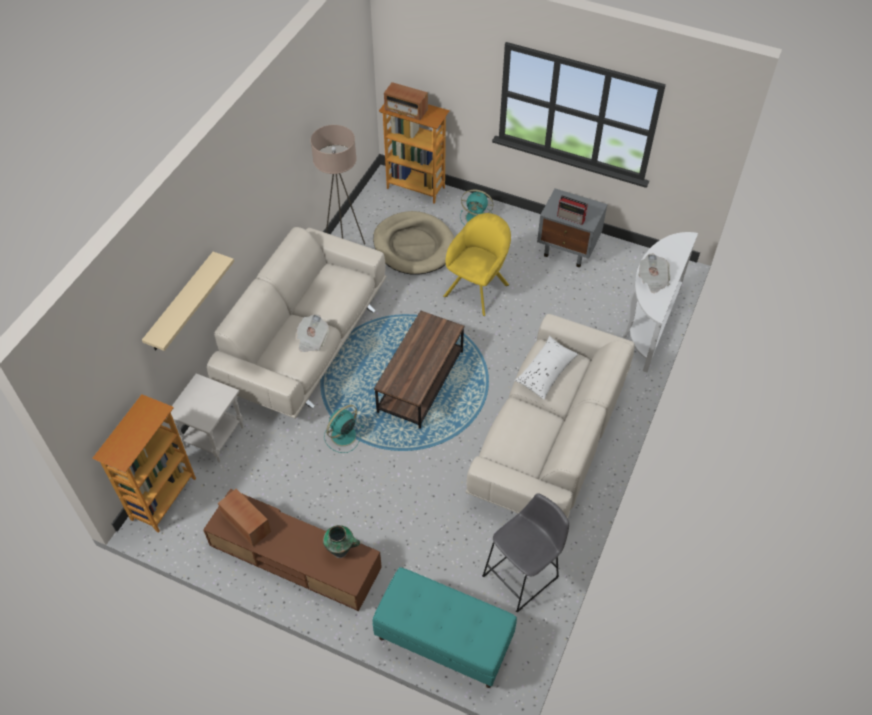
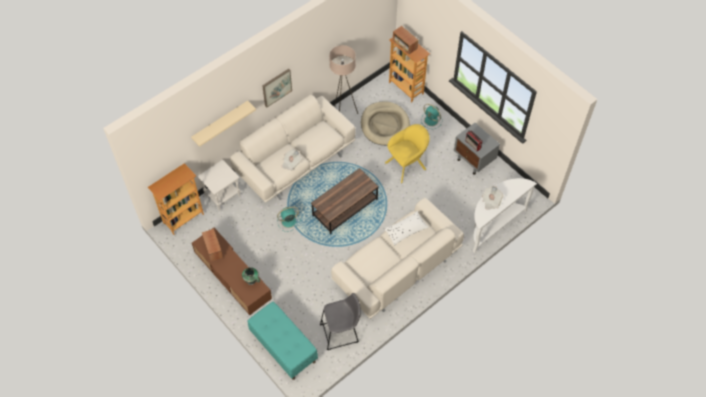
camera: 25 degrees right, 5 degrees up
(248, 220) = (276, 87): none -> picture

